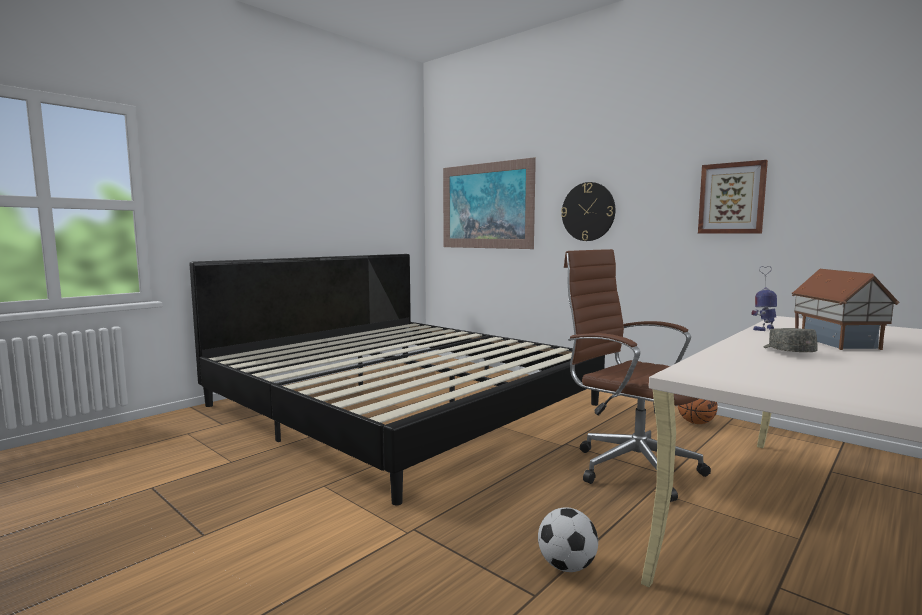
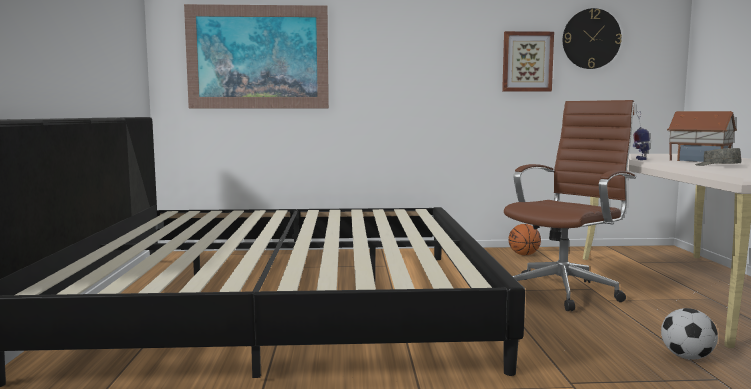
camera: 45 degrees left, 0 degrees up
(588, 211) = (394, 68): wall clock -> wall clock (591, 39)
(631, 467) = (565, 291): brown office chair -> brown office chair turned 135 degrees clockwise

